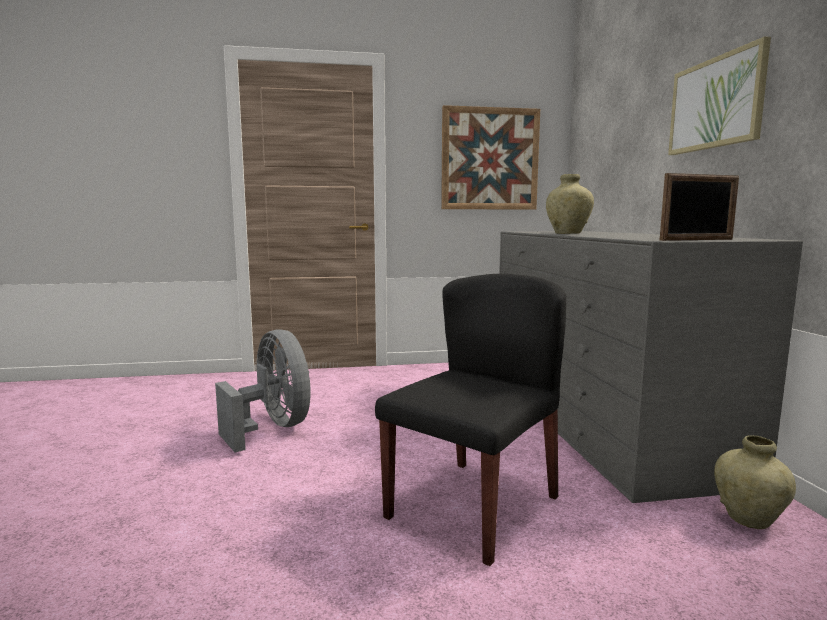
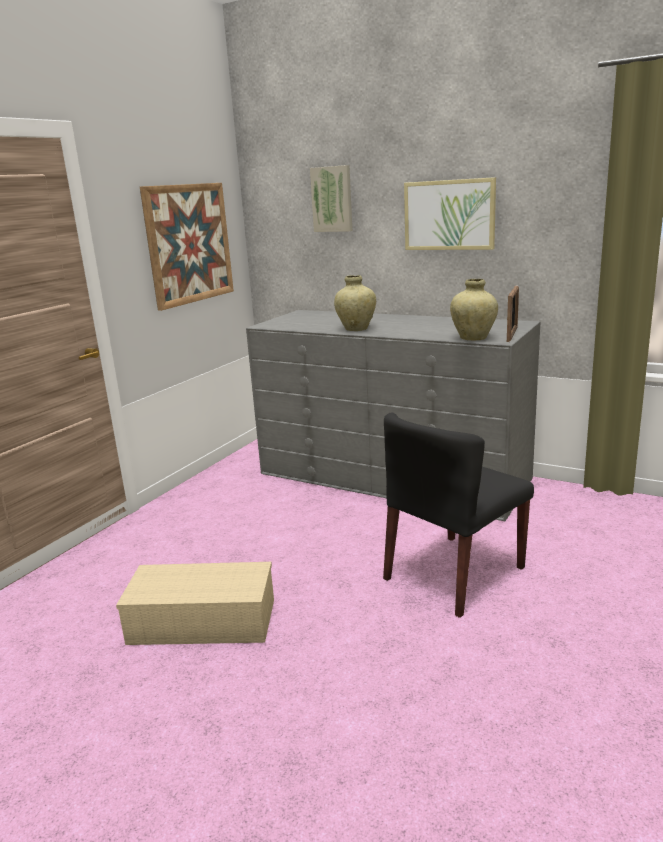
camera: 50 degrees left, 10 degrees up
(273, 428) = (200, 622): grey fan -> beige storage box
(474, 506) = (454, 574): black chair -> black chair turned 120 degrees counterclockwise
(623, 111) = (332, 199): none -> picture
(748, 519) = (550, 500): beige vase -> beige vase (473, 338)

